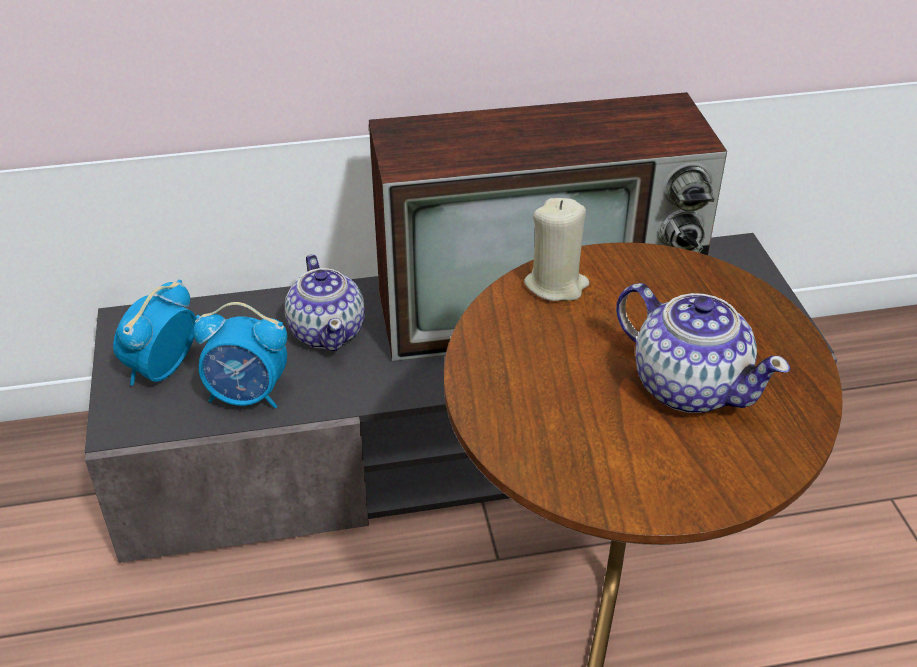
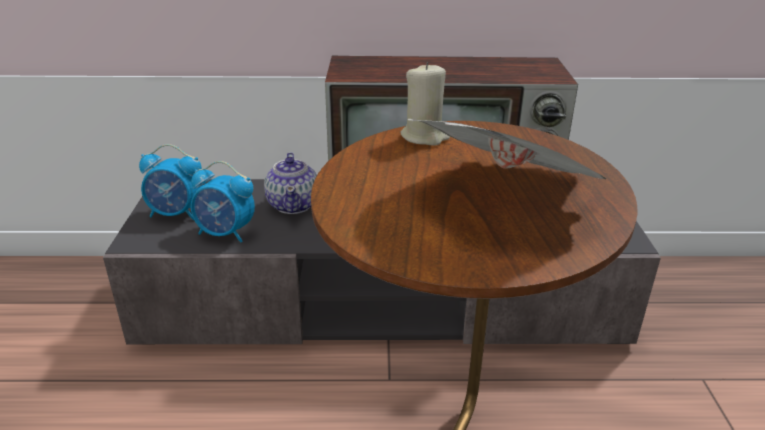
camera: 10 degrees right, 10 degrees down
(162, 370) = (176, 214): alarm clock -> alarm clock turned 120 degrees counterclockwise
(688, 385) = (507, 198): teapot -> newspaper

